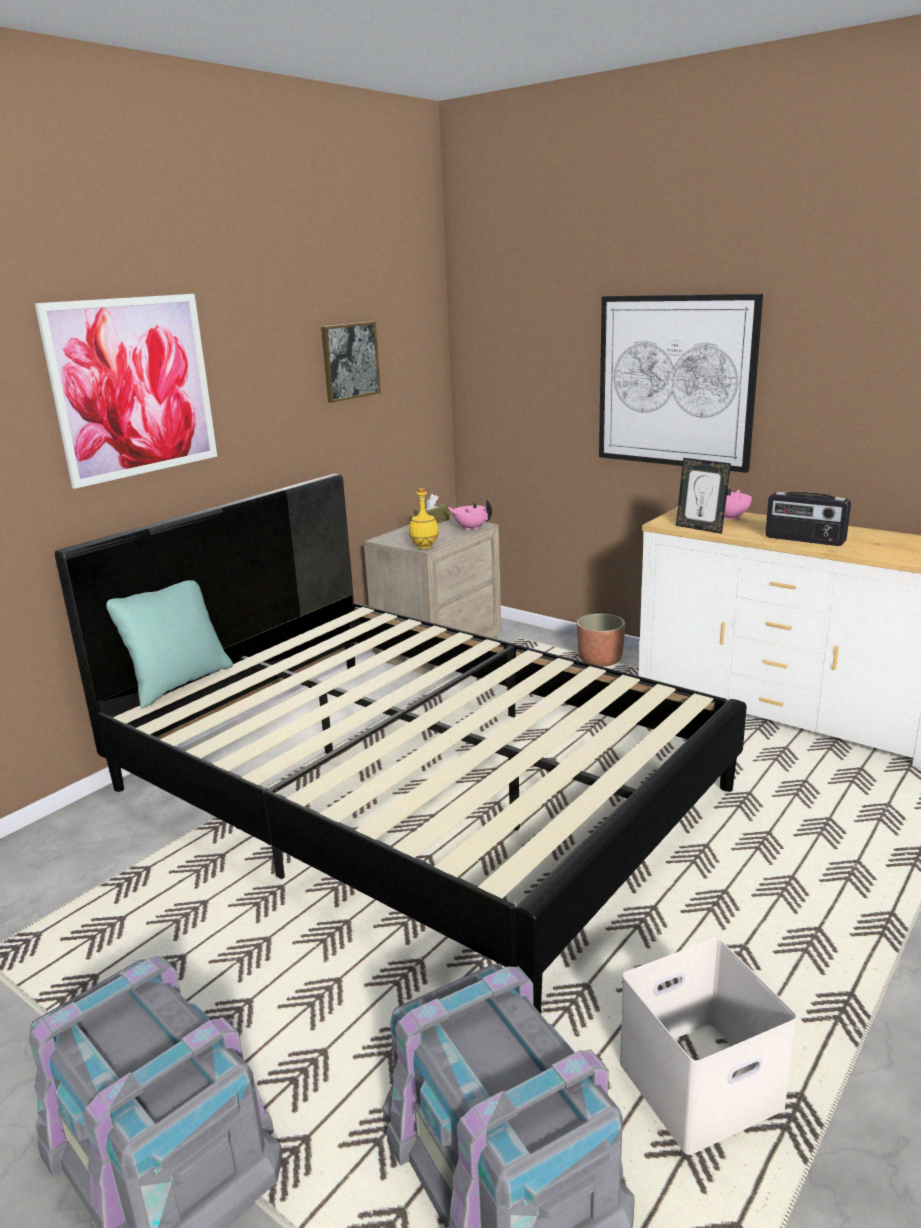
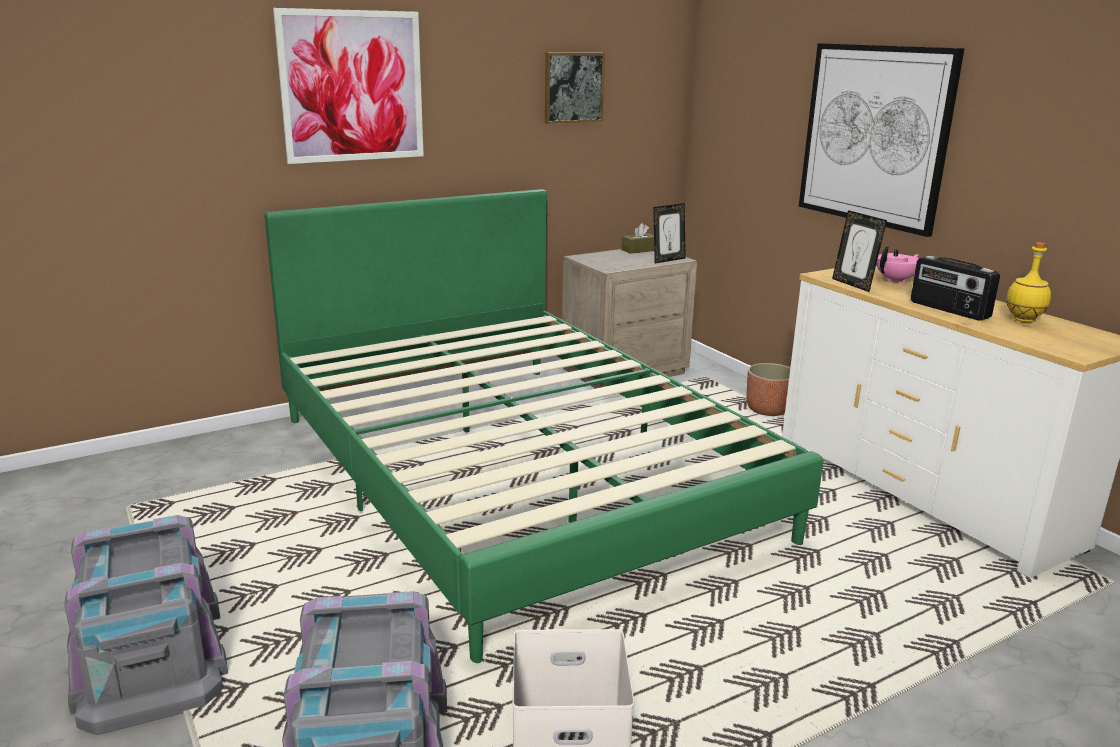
camera: 20 degrees right, 0 degrees up
(179, 683) = (356, 344): turquoise pillow -> none
(414, 788) = (515, 473): black bed -> green bed
(424, 547) = (609, 268): yellow bottle -> yellow bottle (1022, 320)
(470, 528) = (668, 260): pink teapot -> picture frame

